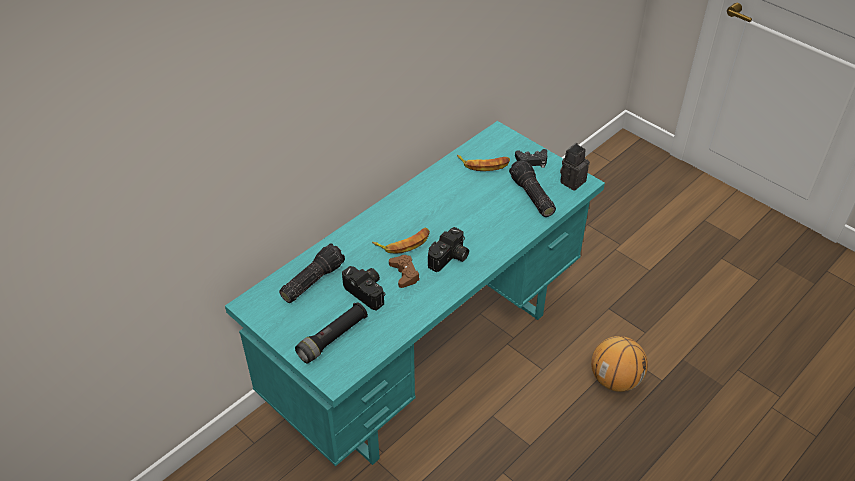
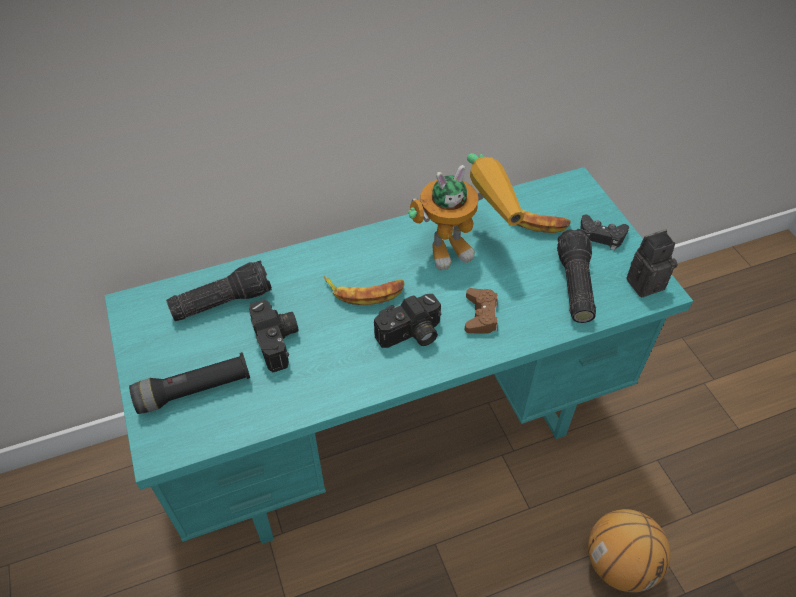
camera: 25 degrees right, 5 degrees up
(404, 274) = (339, 335): brown game controller -> brown game controller (481, 315)
(449, 194) = (463, 245): none -> toy robot

